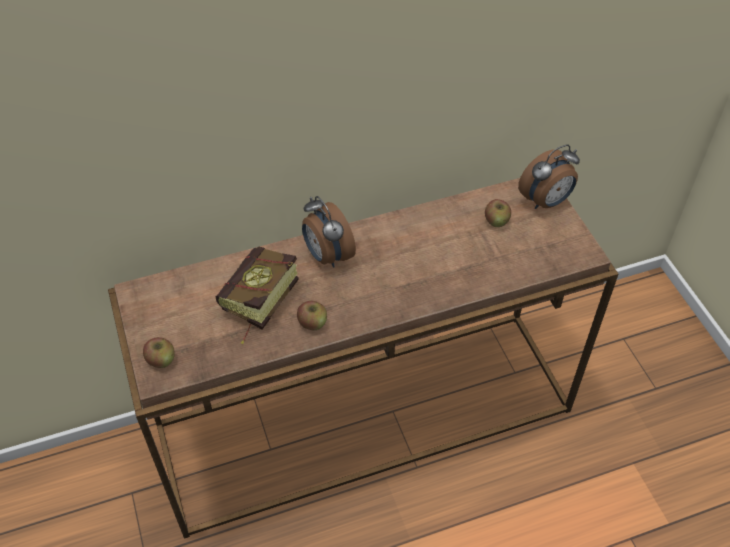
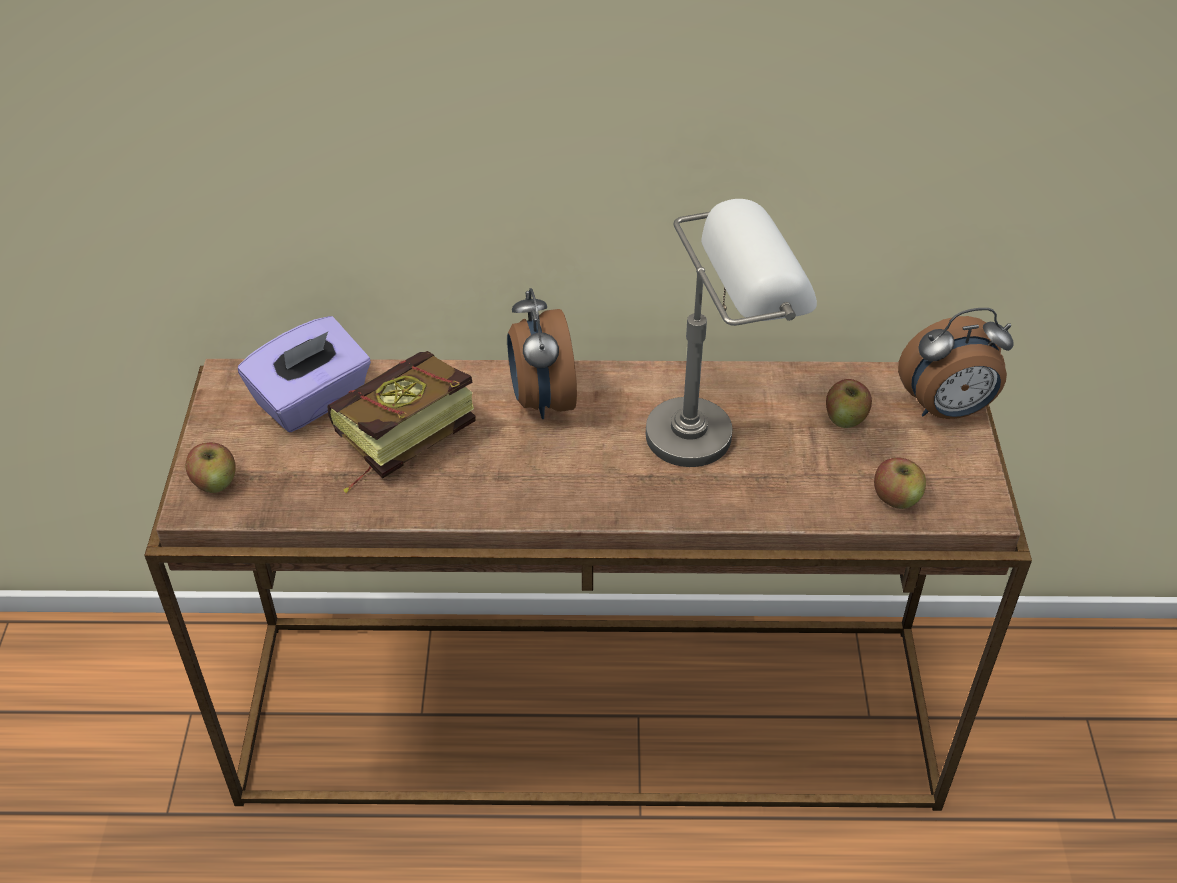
camera: 20 degrees right, 5 degrees down
(194, 293) = (312, 400): none -> purple tissue box
(312, 323) = (468, 492): apple -> apple (896, 497)
(431, 245) = (716, 427): none -> grey table lamp

